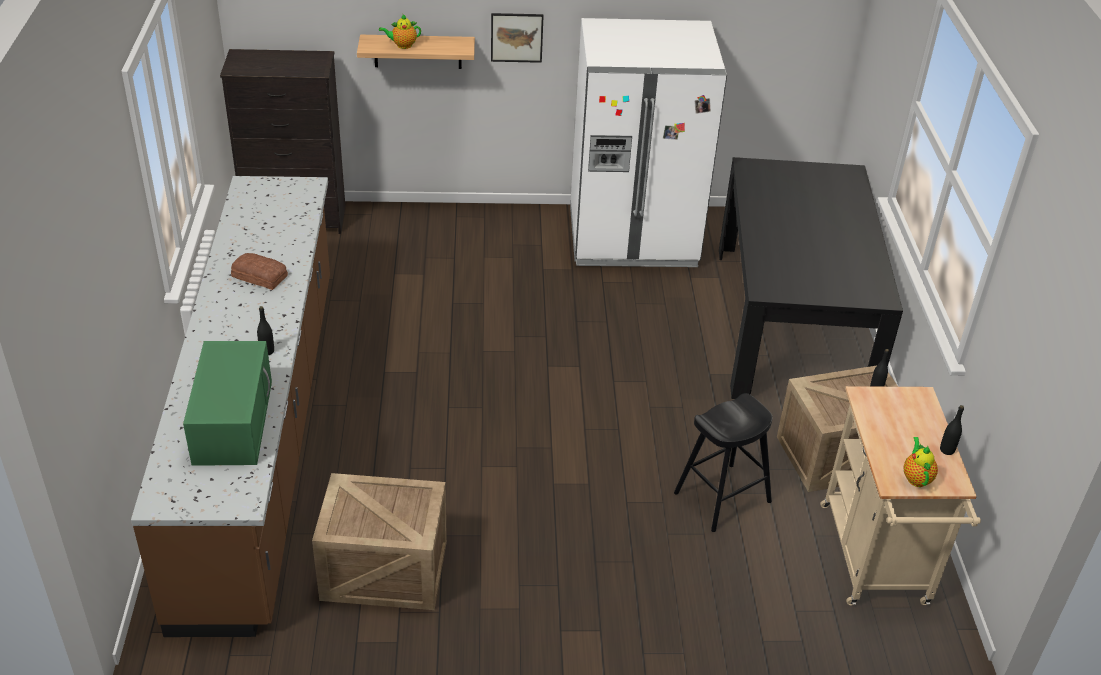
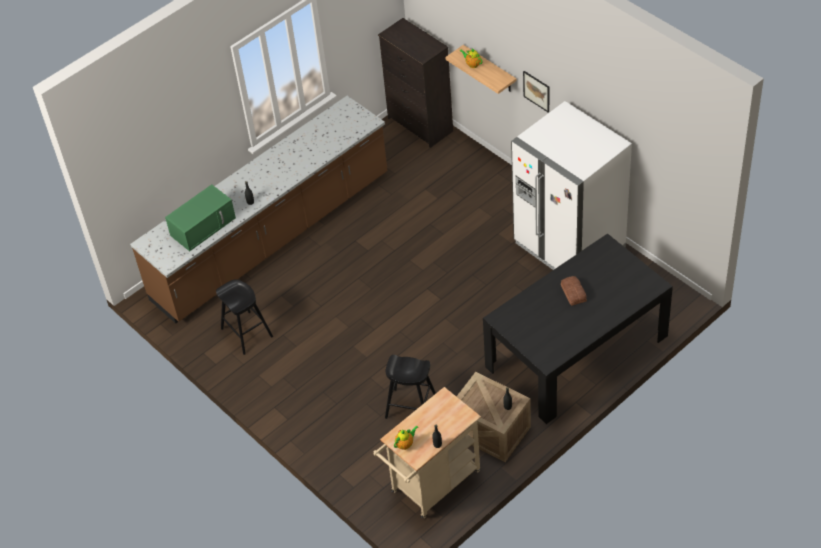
camera: 55 degrees right, 10 degrees up
(259, 276) = (291, 161): bread -> bread (574, 293)
(386, 569) = (246, 332): crate -> black stool

